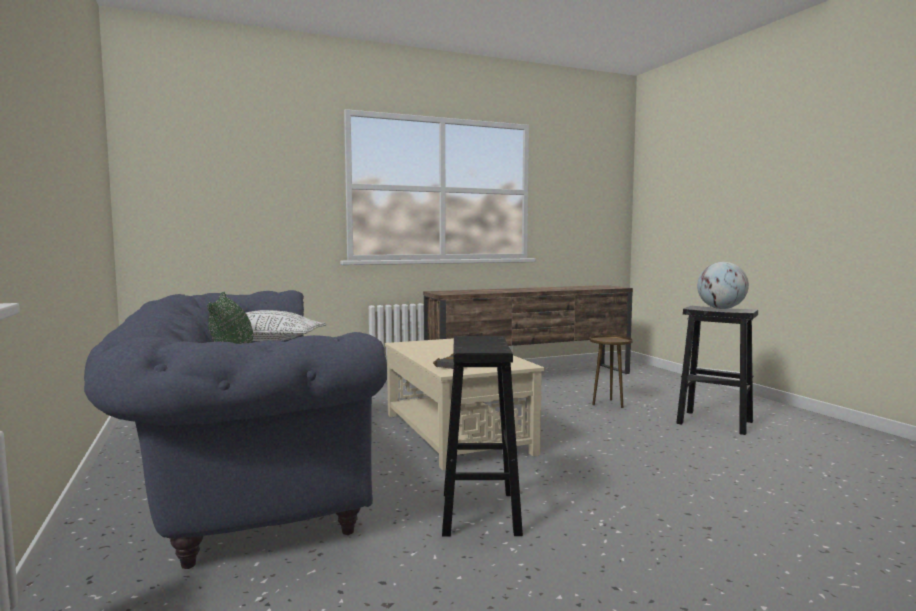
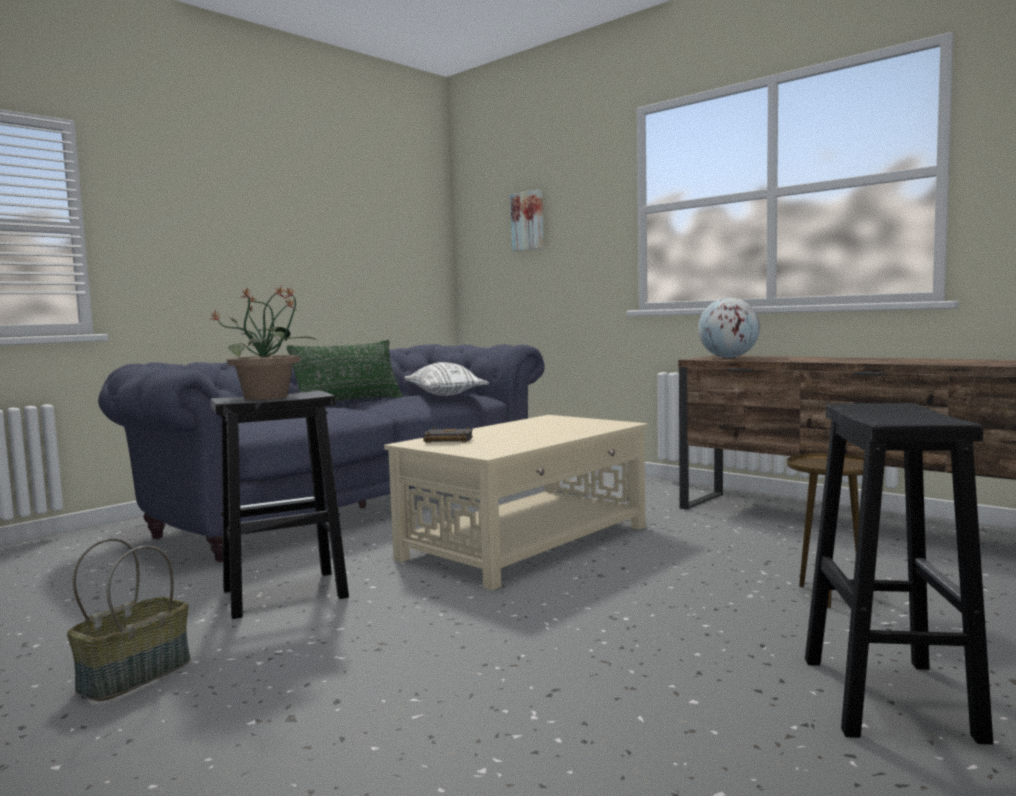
camera: 65 degrees right, 0 degrees up
(228, 178) = (528, 221): none -> picture
(482, 344) = (268, 397): none -> potted plant
(617, 579) = (135, 674): none -> basket
(721, 309) = (903, 413): globe -> globe (728, 357)

